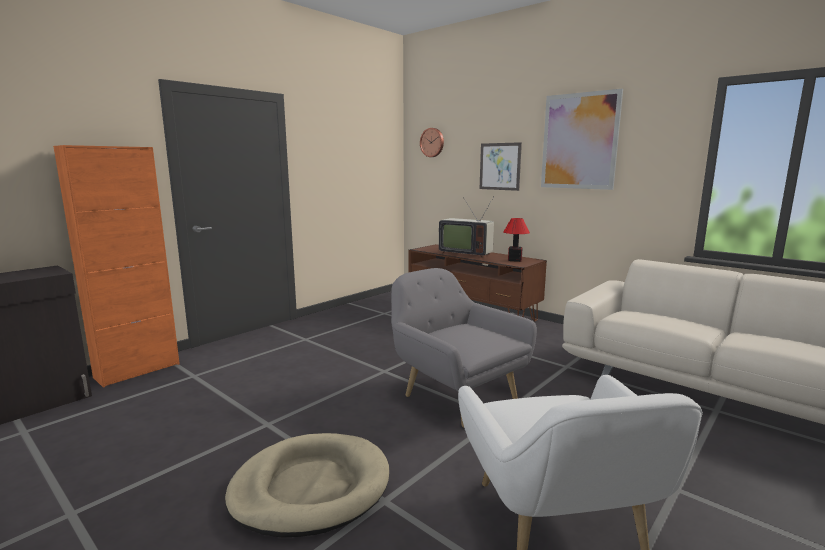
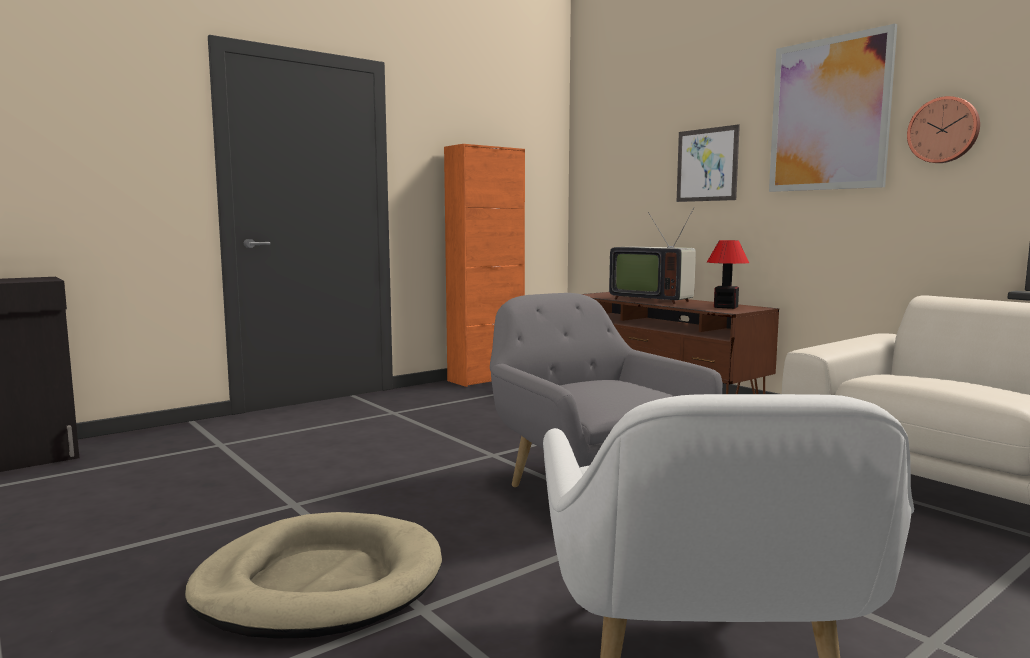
camera: 10 degrees right, 5 degrees down
(137, 371) = (150, 435): orange cabinet -> orange cabinet (486, 379)
(432, 142) = (609, 137): wall clock -> wall clock (944, 130)

